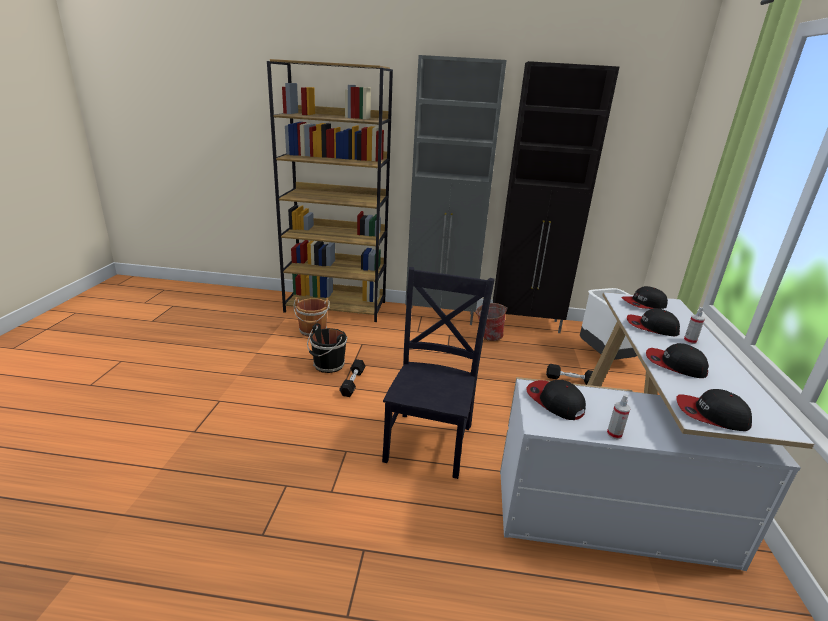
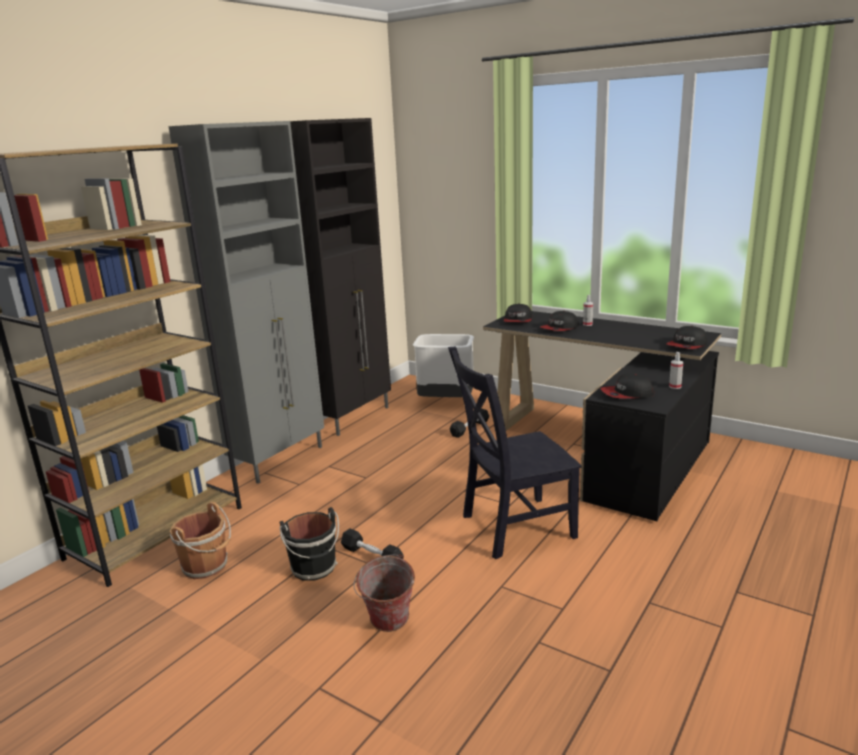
camera: 60 degrees left, 5 degrees down
(430, 440) = (513, 527): black chair -> black chair turned 60 degrees counterclockwise
(487, 337) = (358, 445): bucket -> bucket (387, 626)
(623, 474) = (604, 450): white desk -> black desk
(674, 365) = (620, 337): cap -> none

